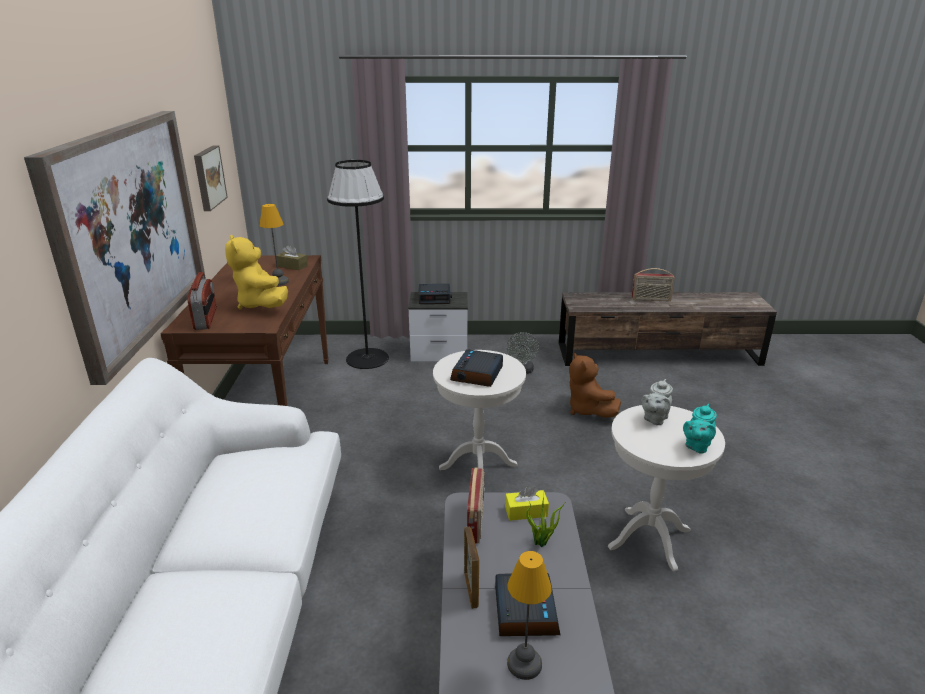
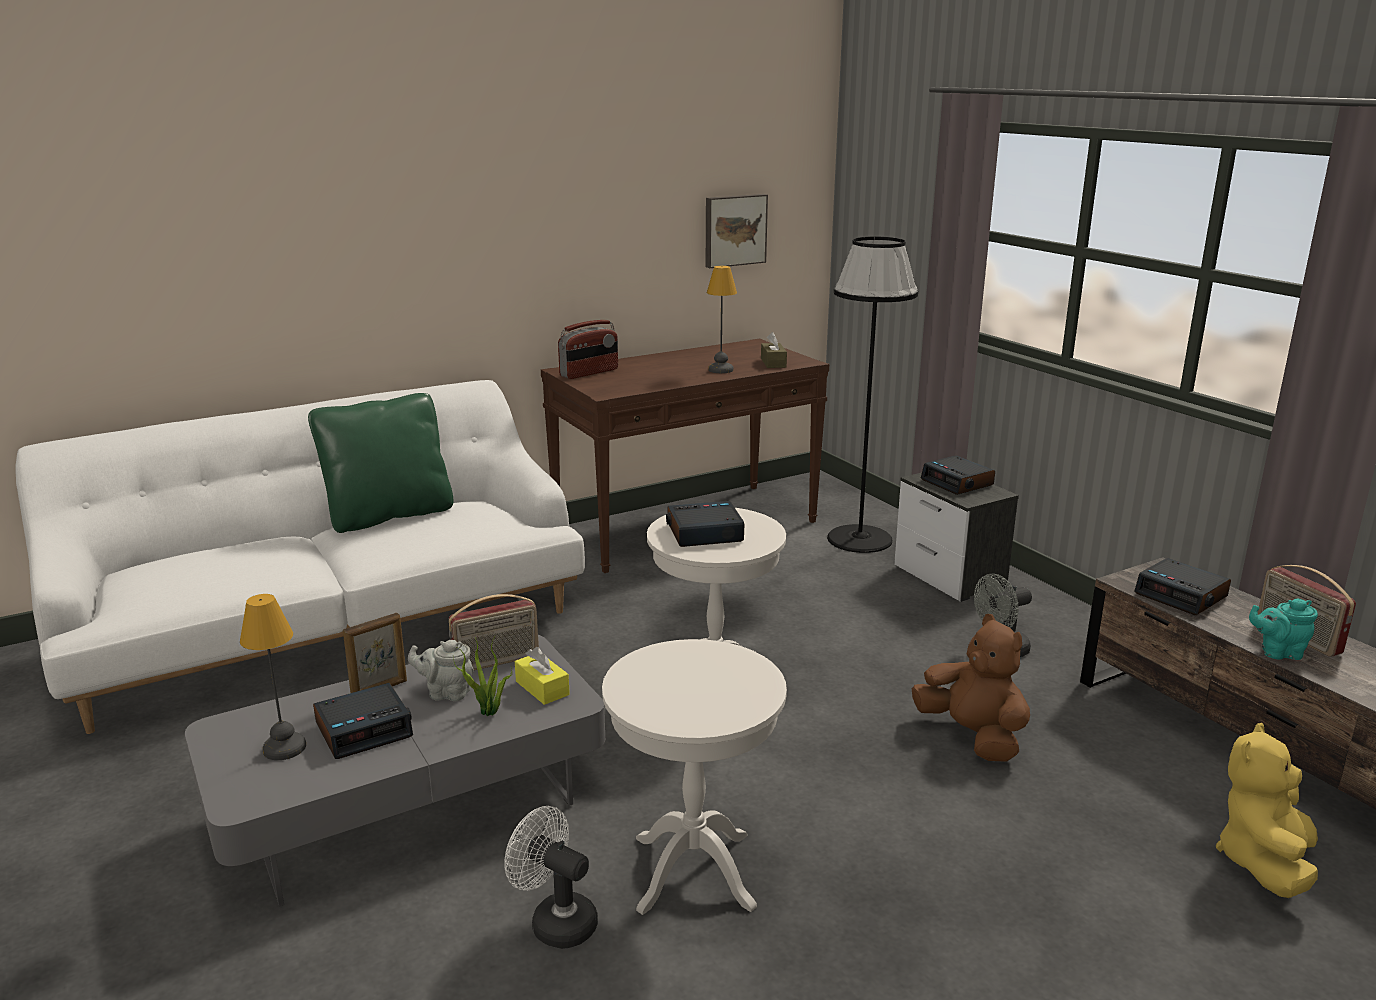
camera: 60 degrees right, 5 degrees down
(130, 233) = (526, 251): picture -> none
(202, 506) = (389, 515): none -> green pillow
(261, 305) = (652, 379): yellow plush toy -> yellow plush toy (1264, 863)
(587, 410) = (972, 736): brown plush toy -> brown plush toy turned 105 degrees clockwise
(600, 303) = (1182, 595): none -> alarm clock
(654, 419) = (723, 667): grey teapot -> grey teapot (446, 693)
(669, 607) = (555, 921): none -> white fan
(696, 446) = (677, 712): turquoise teapot -> turquoise teapot (1277, 652)

